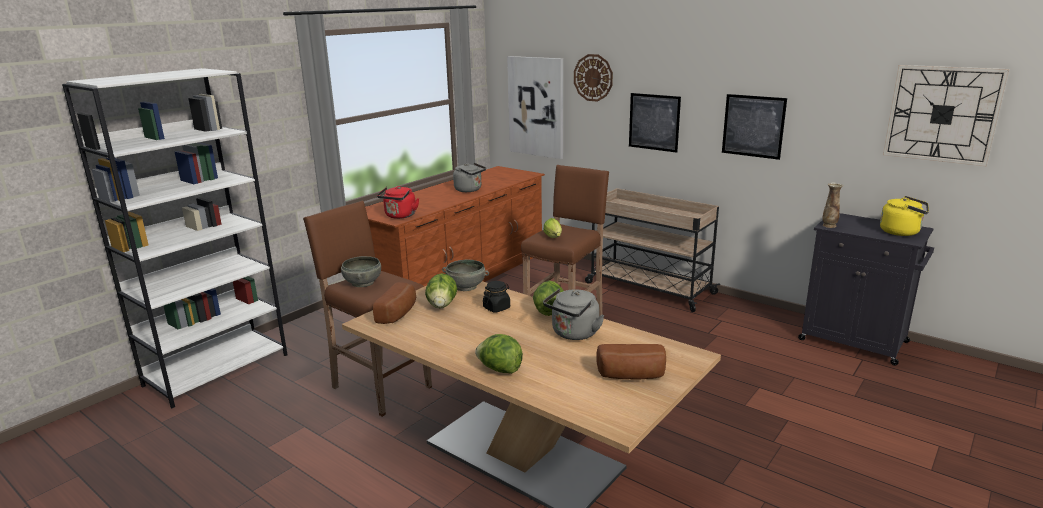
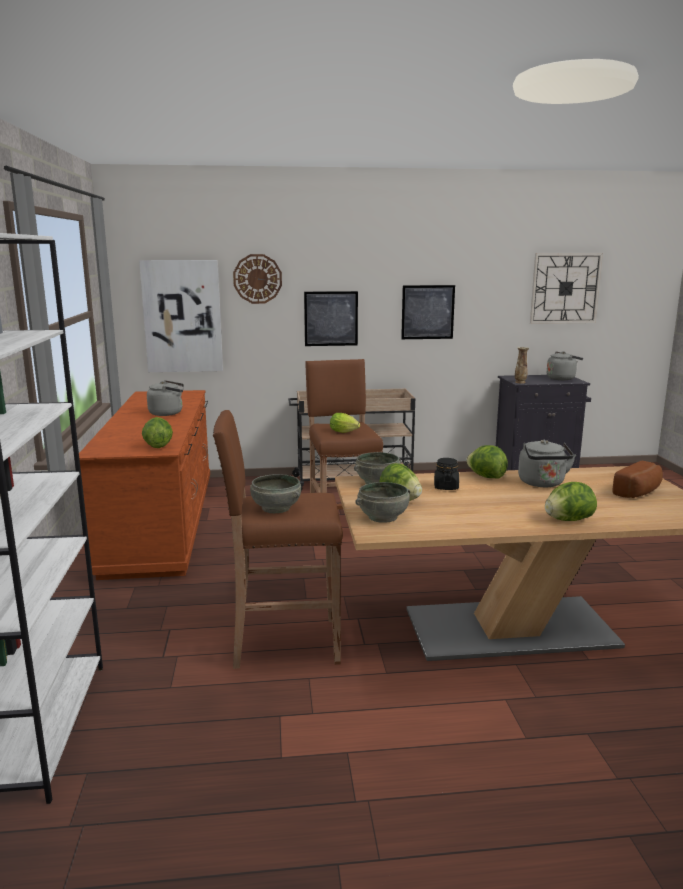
camera: 45 degrees left, 5 degrees down
(399, 216) = (158, 446): red kettle -> lettuce
(399, 313) = (383, 517): bread -> grey bowl
(902, 232) = (562, 378): yellow kettle -> grey kettle

